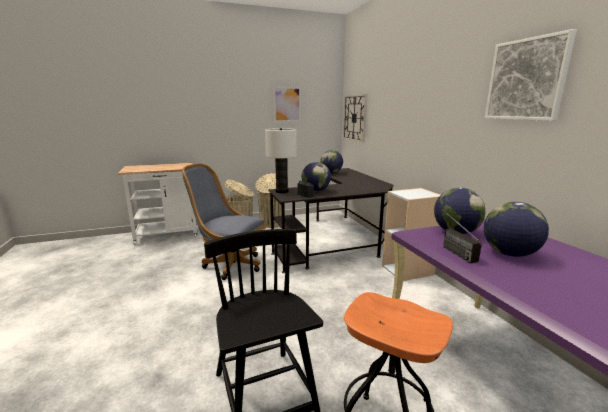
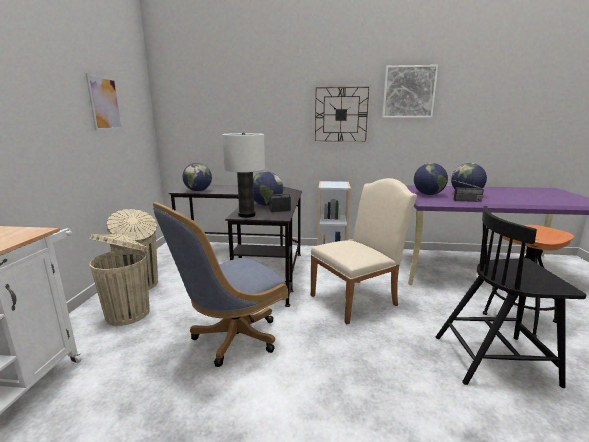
camera: 65 degrees left, 0 degrees up
(322, 300) = (358, 298): none -> beige chair
(355, 118) = (189, 123): wall clock -> wall clock (341, 115)

